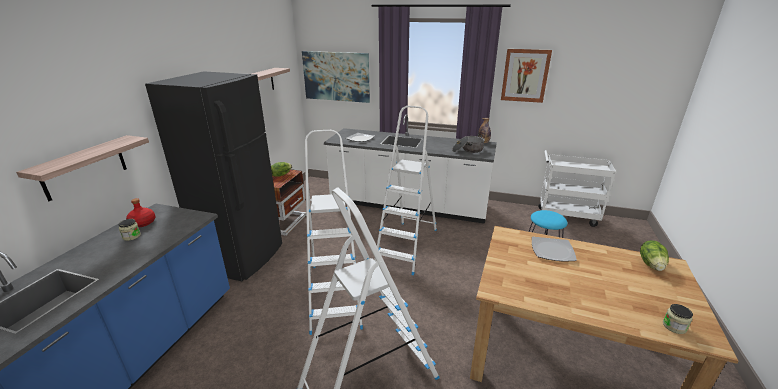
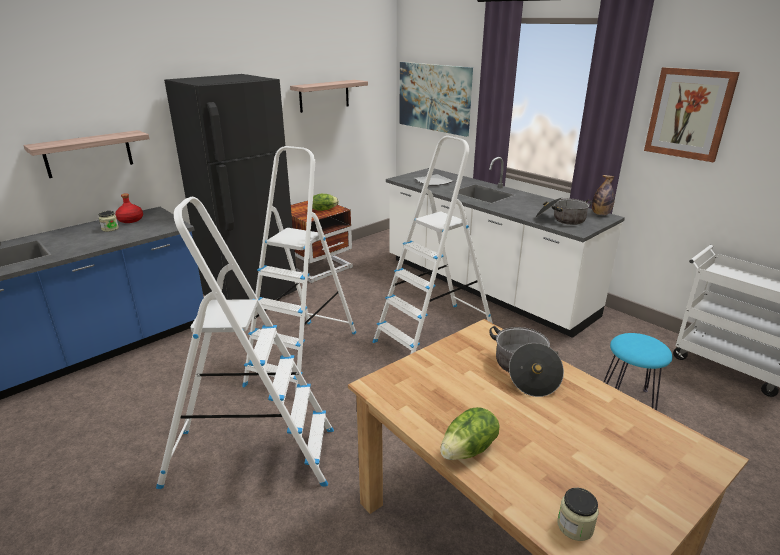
camera: 30 degrees right, 0 degrees up
(552, 250) = (524, 371): plate -> cooking pot
(651, 264) = (667, 442): lettuce -> lettuce (469, 450)

